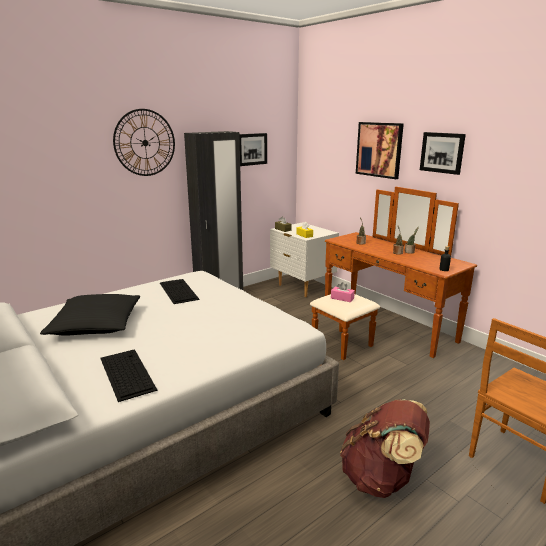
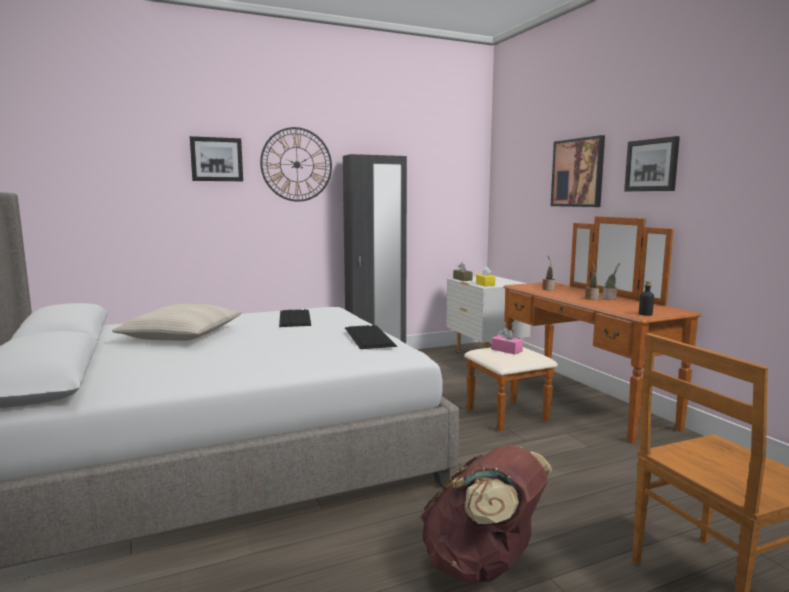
camera: 15 degrees right, 10 degrees down
(96, 324) = (181, 335): black pillow -> beige pillow
(126, 373) = (172, 371): keyboard -> keyboard (368, 336)
(251, 149) = (428, 181): picture -> picture (216, 159)

